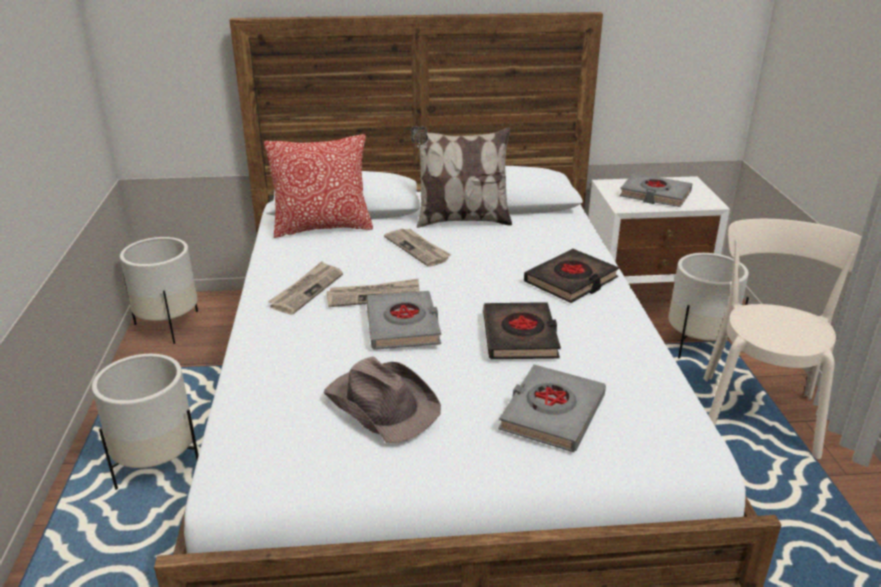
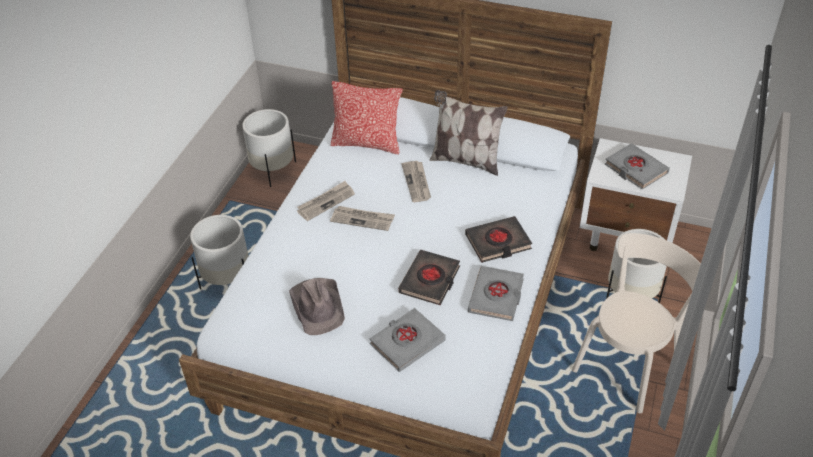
camera: 25 degrees right, 15 degrees up
(403, 326) = (364, 251): grey book -> grey book (496, 296)

